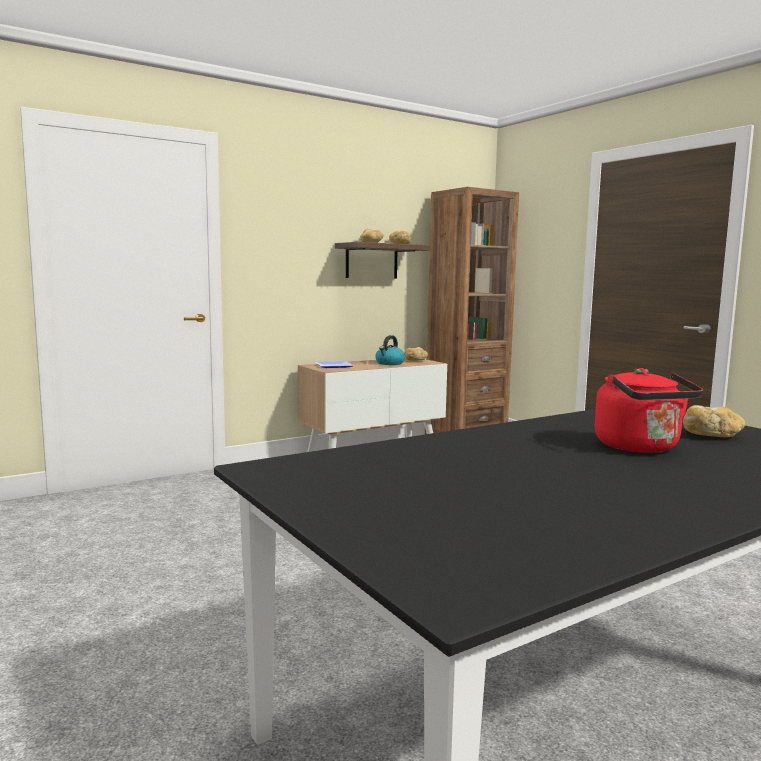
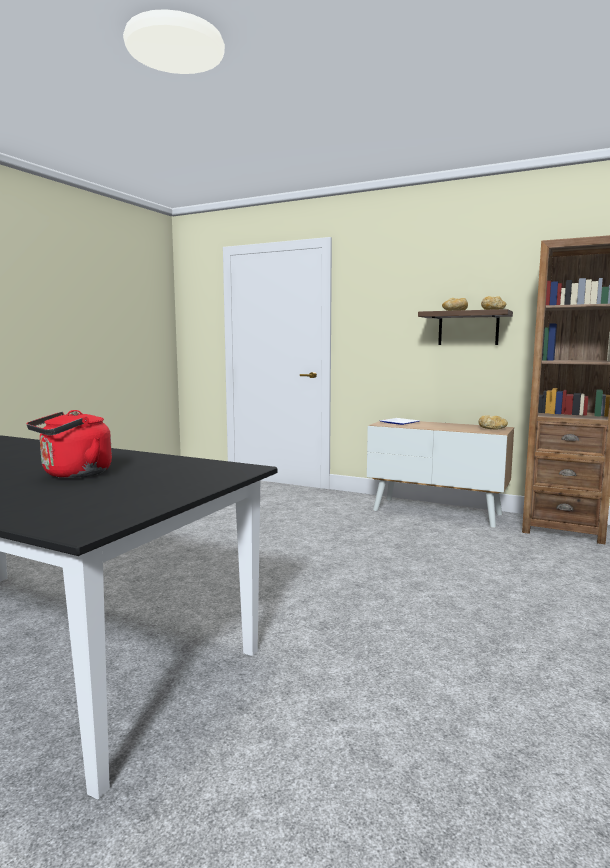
camera: 60 degrees right, 0 degrees up
(389, 363) = (454, 427): kettle -> none
(711, 435) = (140, 486): bread -> none

